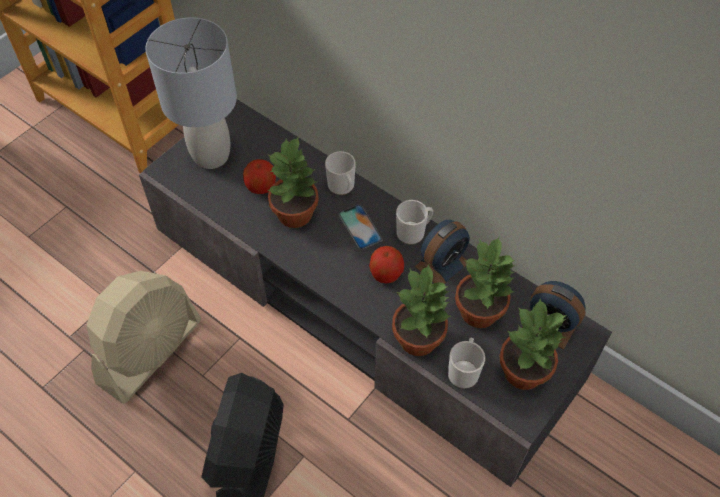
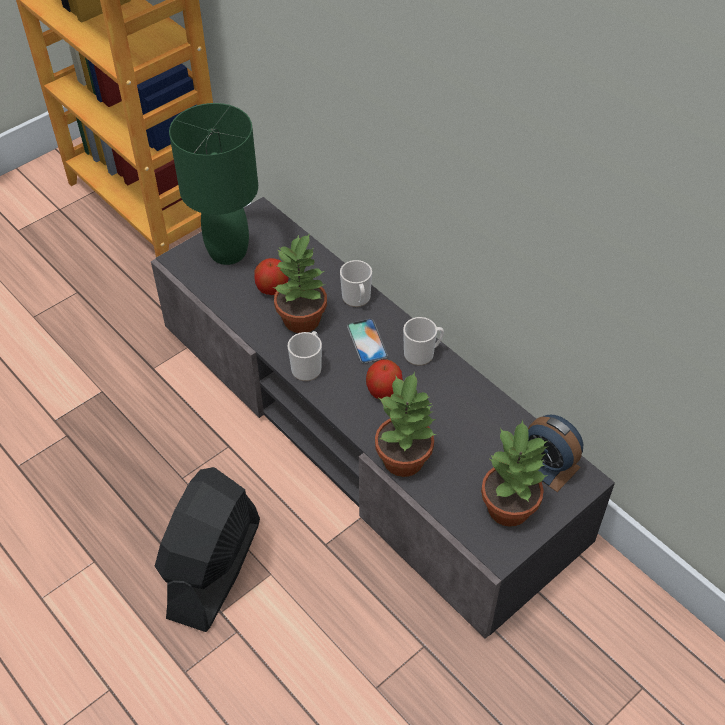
camera: 10 degrees right, 5 degrees down
(151, 351) = (134, 446): beige fan -> none
(211, 156) = (228, 252): grey table lamp -> green table lamp
(442, 264) = (445, 389): alarm clock -> none
(464, 371) = (445, 498): mug -> mug (308, 367)
(480, 311) = (476, 442): potted plant -> none

